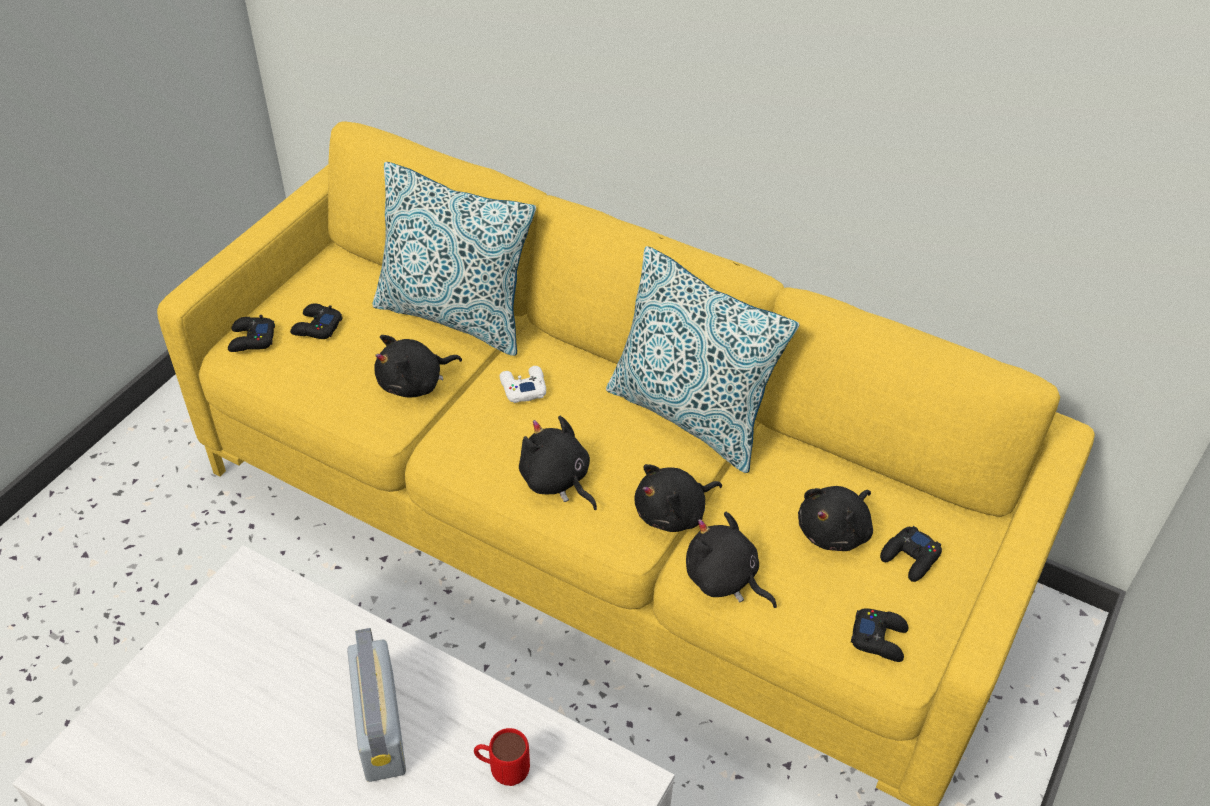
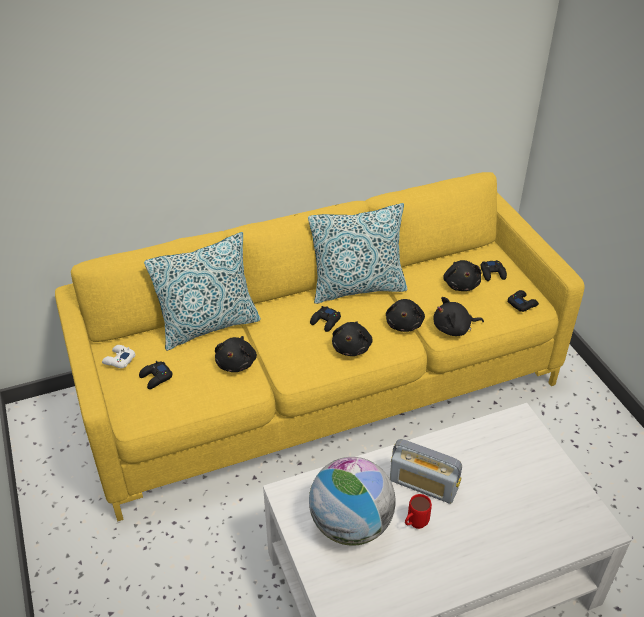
camera: 50 degrees left, 5 degrees down
(241, 680) = (351, 525): none -> globe
(251, 340) = (133, 407): black game controller -> black game controller (325, 321)
(502, 772) = (483, 454): red mug -> red mug (414, 524)
(523, 388) = (284, 328): white game controller -> white game controller (119, 360)
(557, 481) = (352, 347): black plush toy -> black plush toy turned 75 degrees counterclockwise

